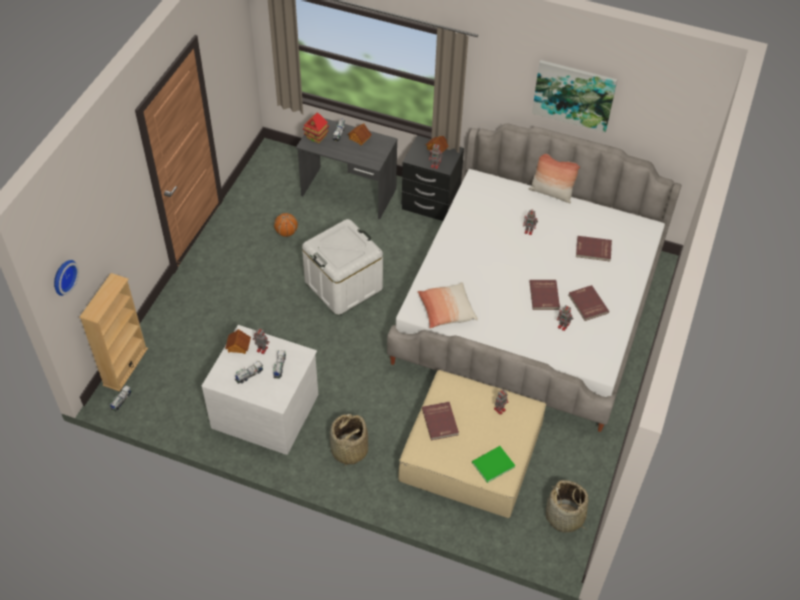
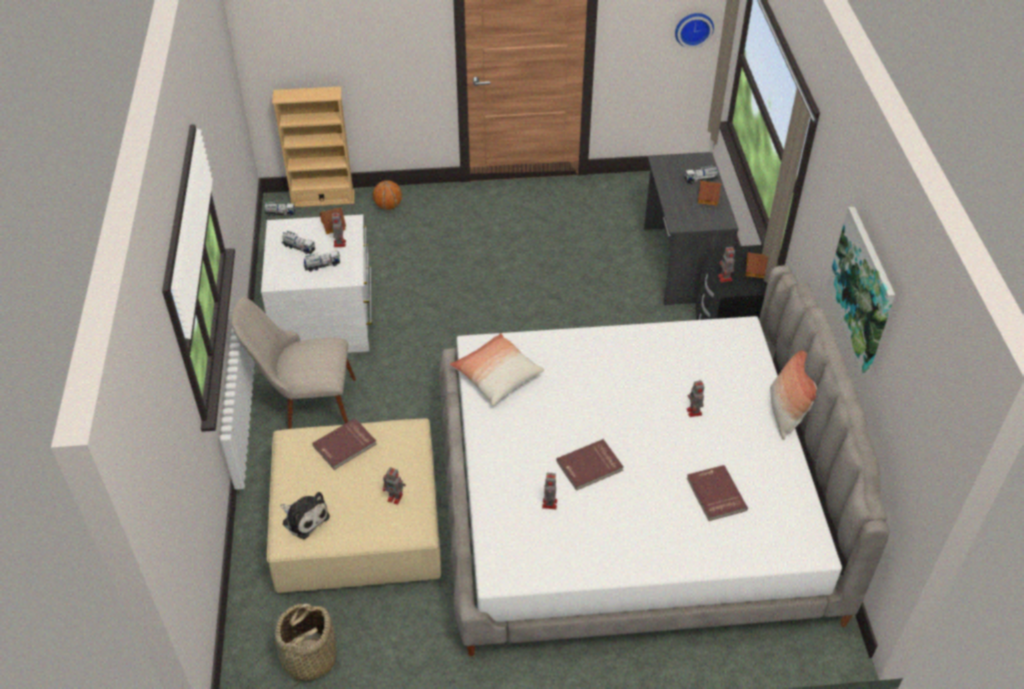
camera: 65 degrees right, 5 degrees down
(63, 276) = (266, 30): wall clock -> wall clock (693, 28)
(286, 232) = (580, 238): basketball -> basketball (388, 206)
(316, 137) = (678, 165): toy house -> none
(343, 285) = (538, 312): white storage box -> none
(348, 450) = (307, 405): basket -> beige chair
(491, 464) = (304, 518): green book -> plush toy
(587, 304) = (607, 519): red book -> none

